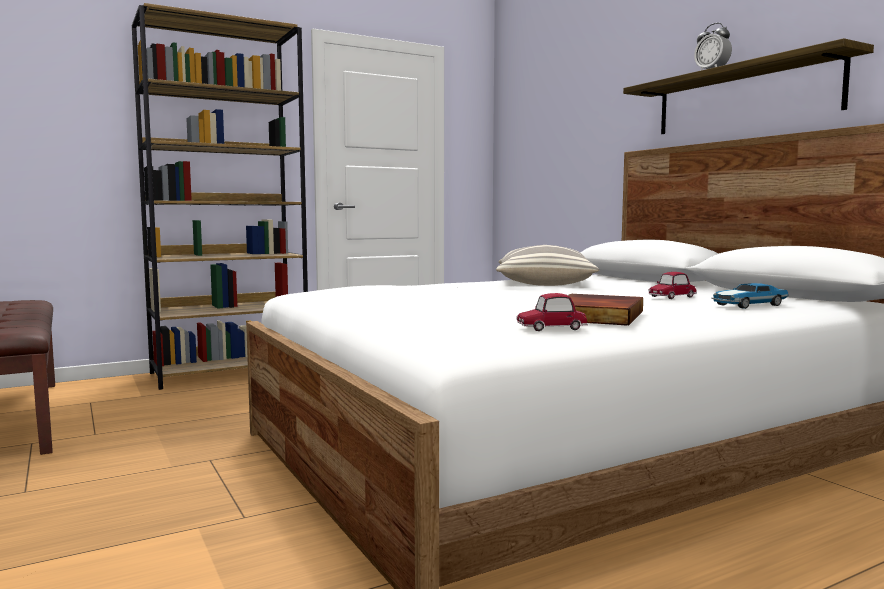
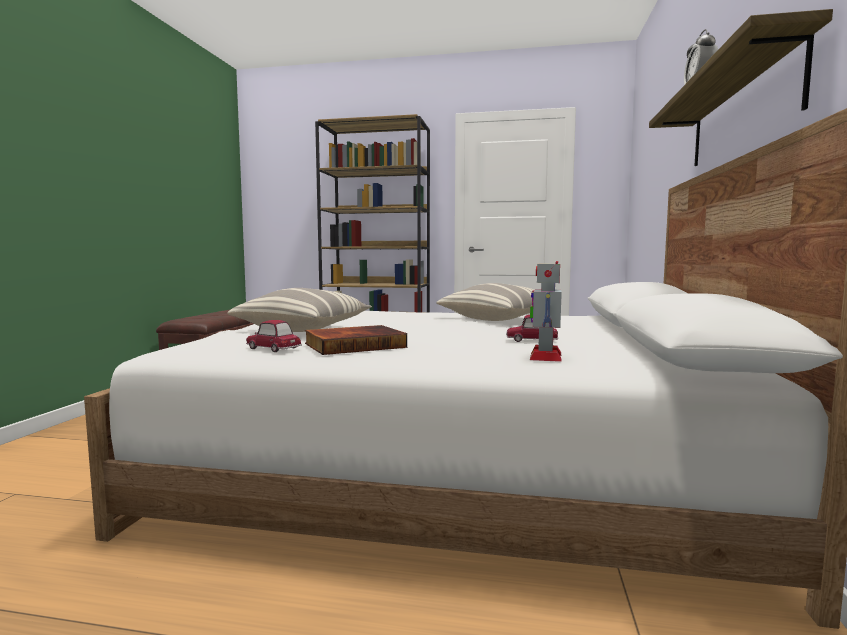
camera: 40 degrees right, 0 degrees up
(444, 310) = (304, 329): none -> pillow
(748, 305) = (545, 356): toy car -> toy robot

